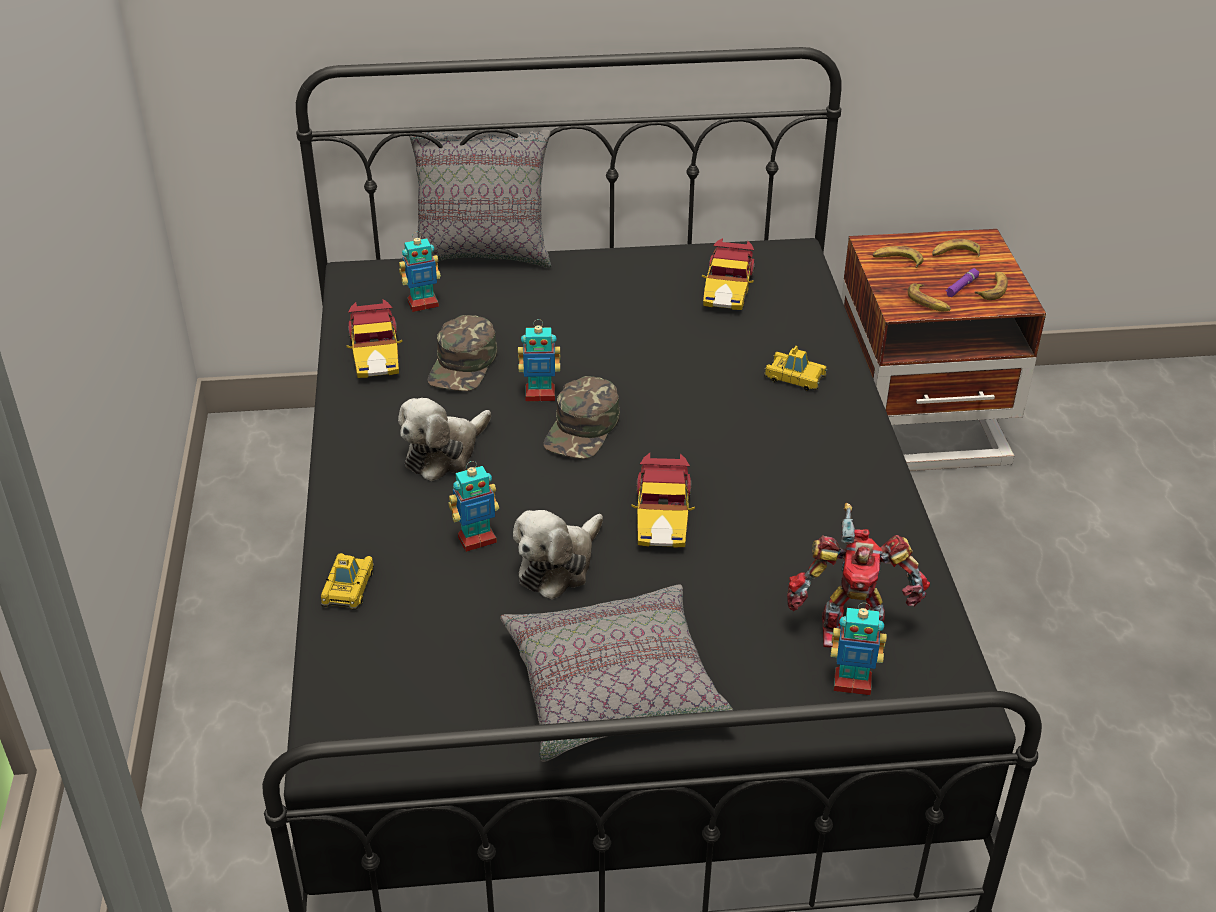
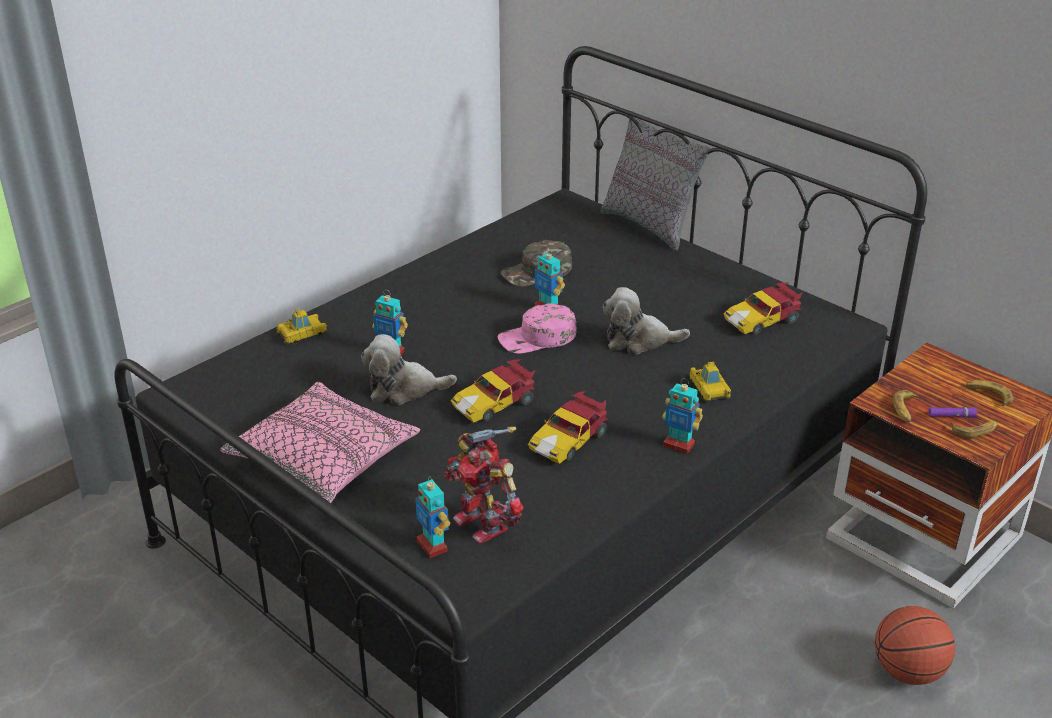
camera: 50 degrees right, 5 degrees down
(375, 354) = (504, 242): toy car -> toy car (569, 440)
(423, 304) = (572, 232): toy robot -> toy robot (679, 445)
(444, 453) = (449, 306): plush toy -> plush toy (639, 340)
(583, 428) = (537, 338): green cap -> pink cap
(614, 688) = (324, 457): grey pillow -> pink pillow
(897, 261) = (932, 375): banana -> none
(1056, 535) = (908, 671): none -> basketball

